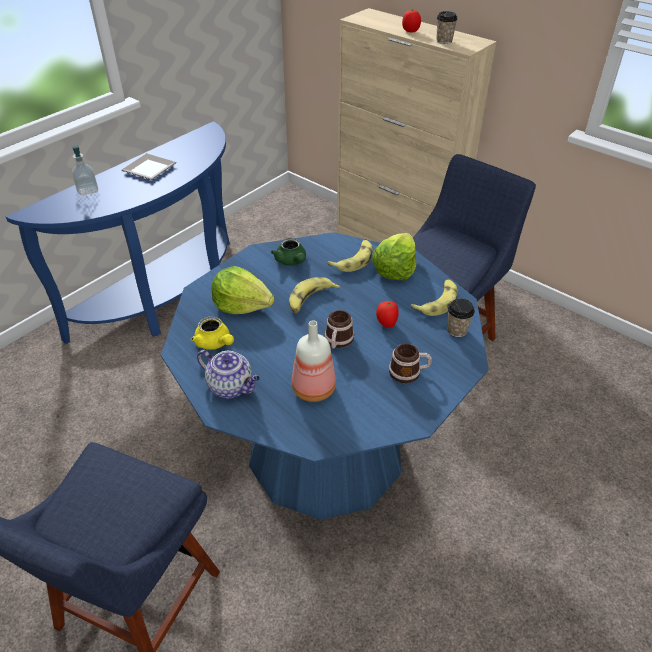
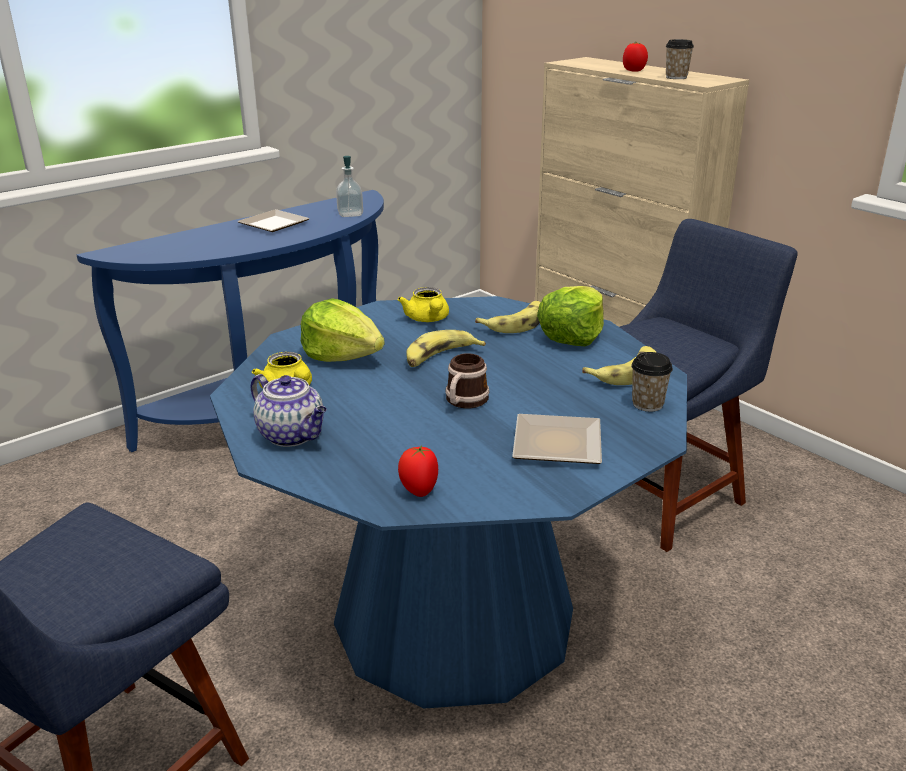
camera: 10 degrees right, 15 degrees down
(88, 190) = (188, 238): soap dispenser -> soap dispenser (350, 214)
(292, 261) = (428, 319): green teapot -> yellow teapot
(312, 389) = (408, 447): bottle -> none
(386, 323) = (542, 389): tomato -> tomato (418, 490)
(409, 372) = (560, 443): mug -> plate

